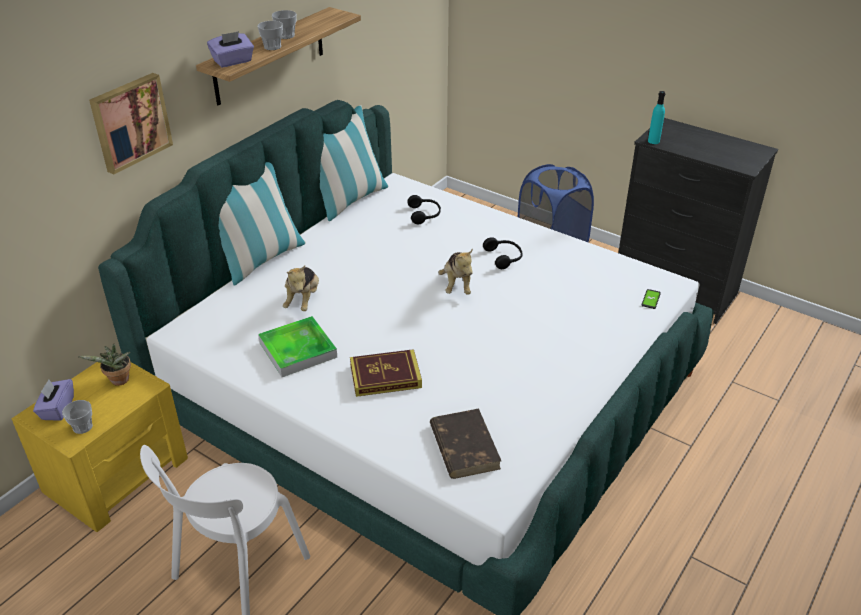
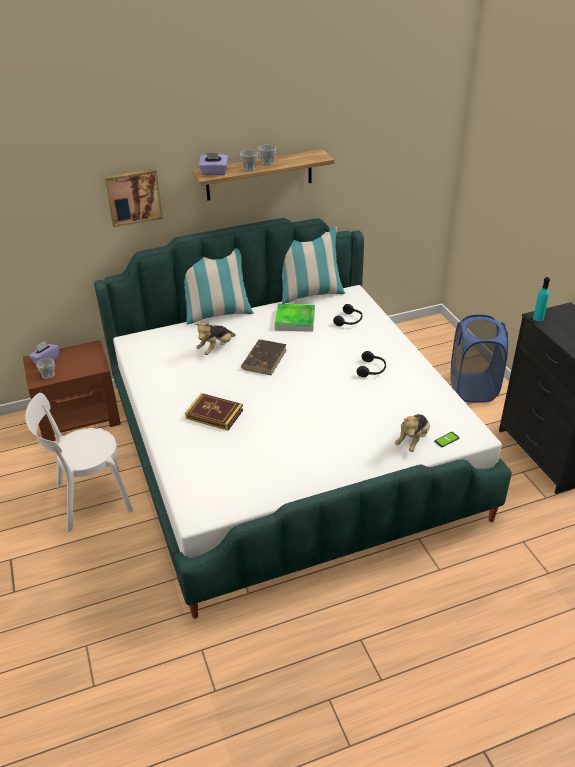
camera: 35 degrees right, 0 degrees up
(117, 474) = (79, 416): yellow nightstand -> brown nightstand
(118, 382) = (86, 358): potted plant -> none
(298, 350) = (182, 377): tray -> tray (295, 320)
(457, 285) = (319, 375): plush toy -> plush toy (412, 440)
(464, 446) = (215, 476): brown book -> brown book (264, 359)

